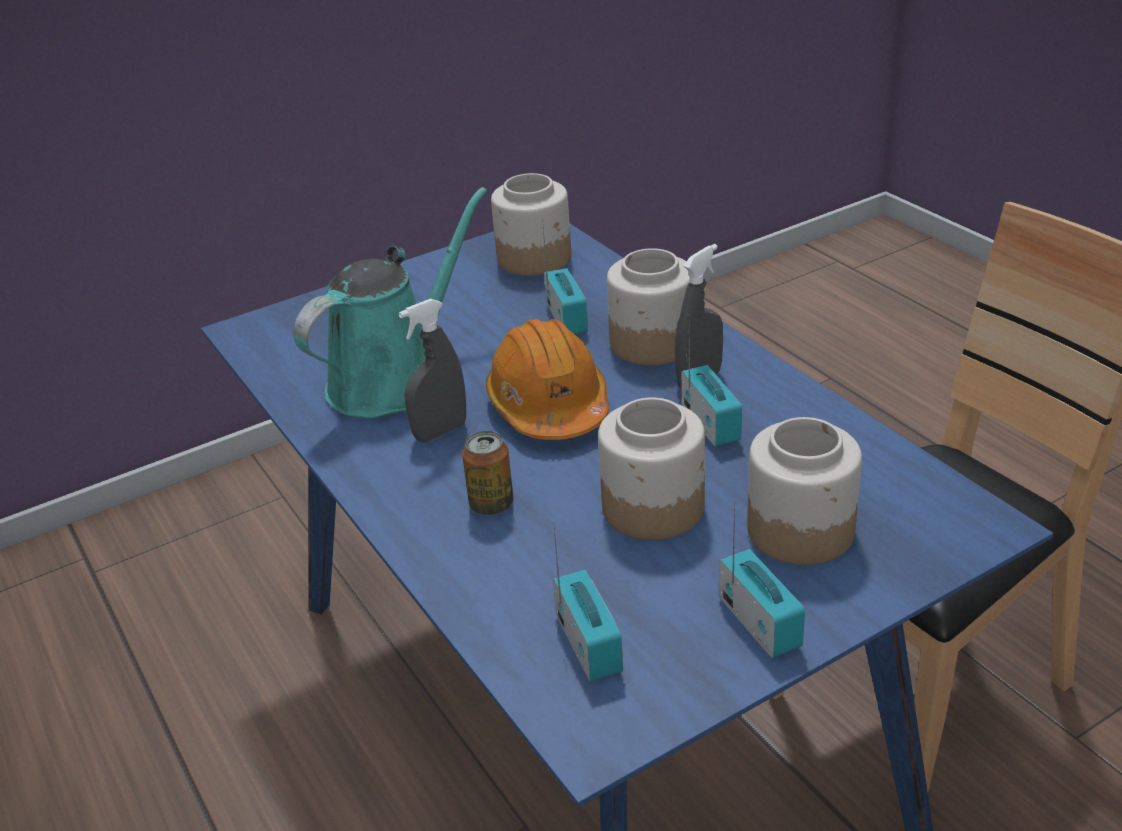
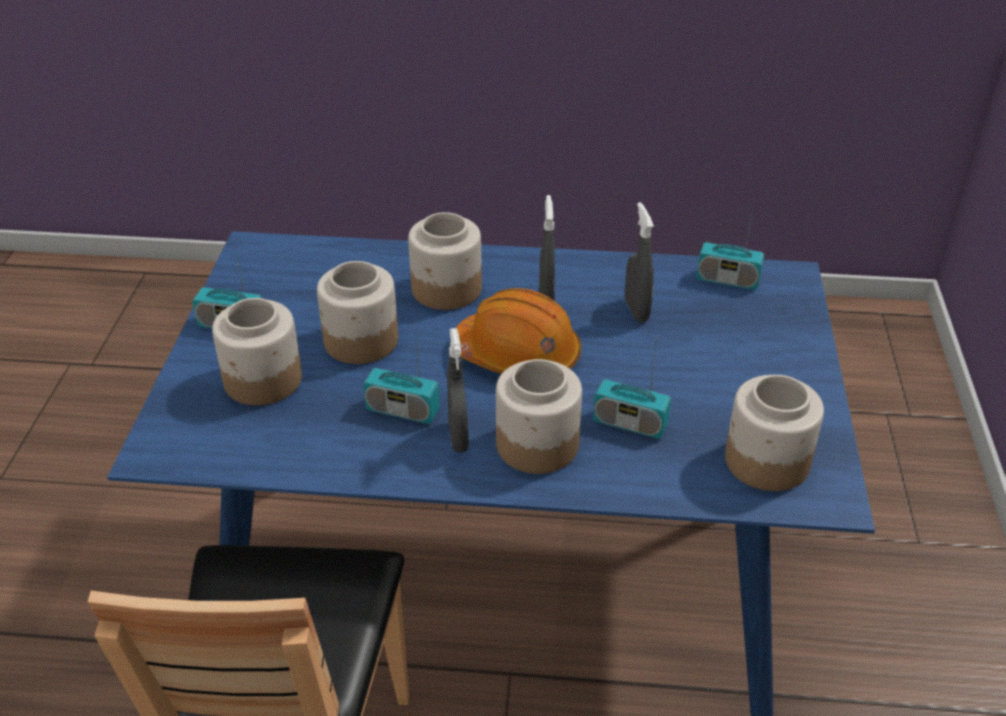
camera: 125 degrees right, 5 degrees up
(395, 379) = (636, 310): turquoise watering can -> grey spray bottle
(491, 504) = (446, 290): can -> jar
(589, 645) = (301, 271): radio -> radio (727, 280)

